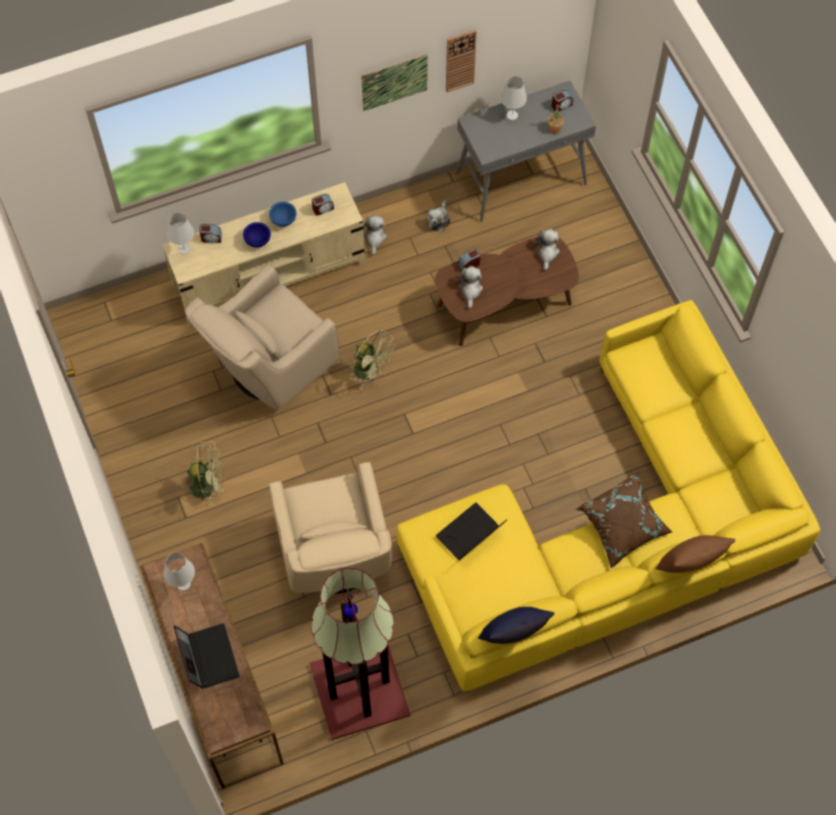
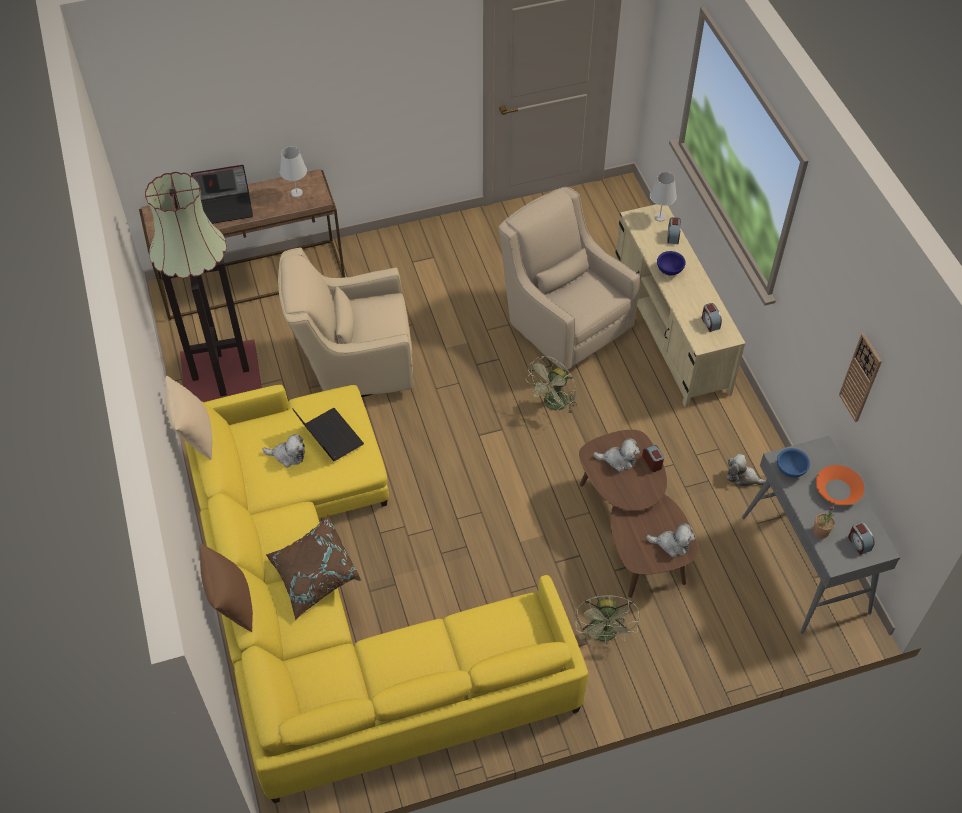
camera: 95 degrees right, 10 degrees down
(208, 485) = (442, 277): green fan -> green fan (605, 635)
(283, 220) = (695, 290): blue bowl -> blue bowl (790, 469)
(374, 238) = (716, 417): plush toy -> plush toy (288, 455)
(394, 82) = (822, 315): picture -> none
(512, 115) = (838, 489): white table lamp -> orange bowl
(513, 636) = (194, 436): blue pillow -> beige pillow

